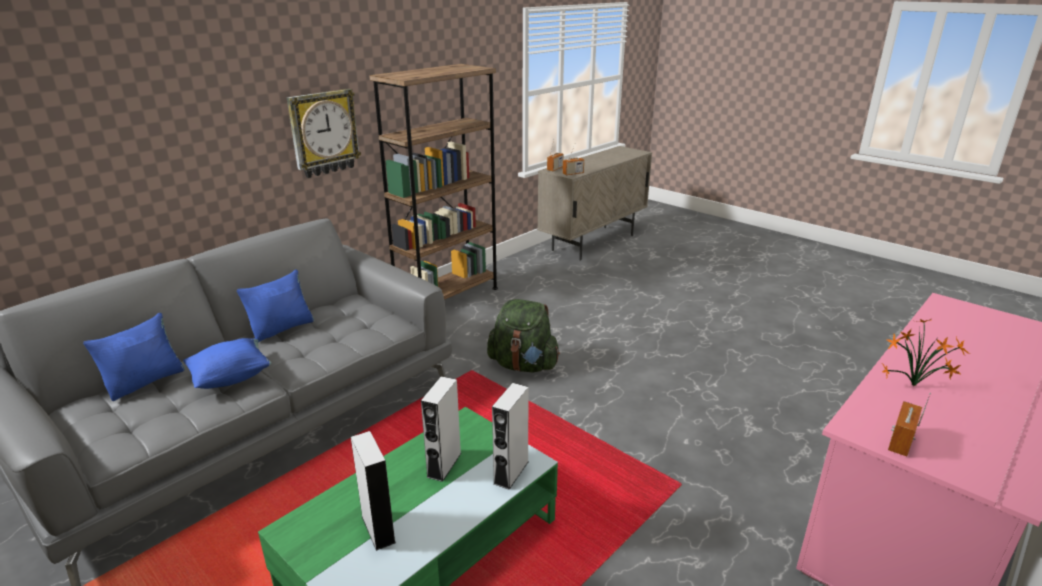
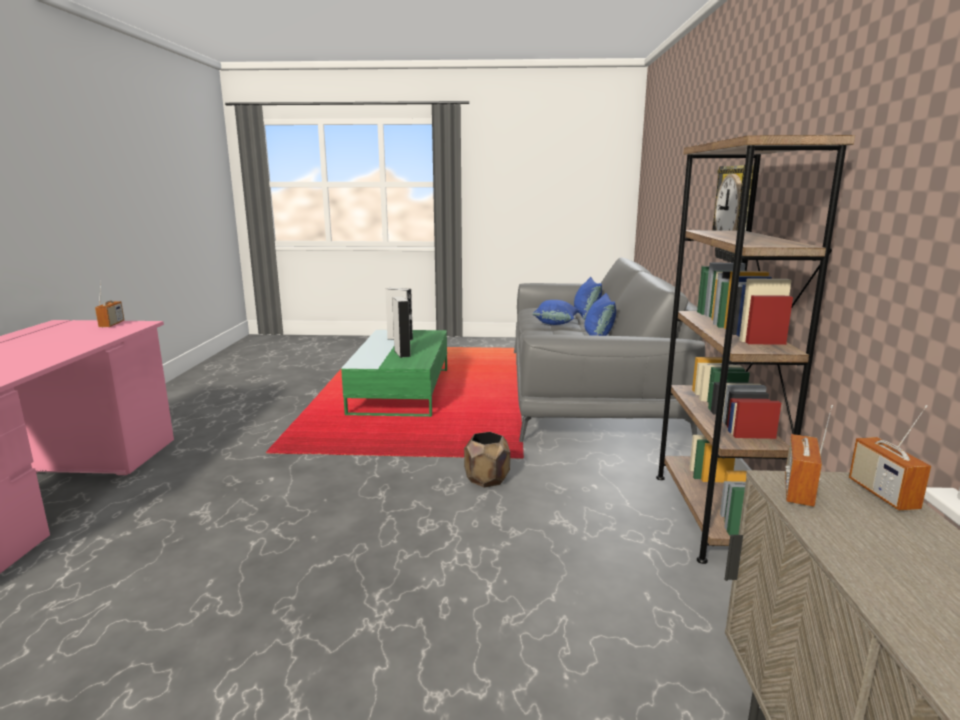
camera: 140 degrees right, 10 degrees down
(511, 472) = (363, 359): grey speaker -> none
(523, 365) = (486, 480): green backpack -> brown planter
(915, 387) = (70, 343): potted plant -> none

